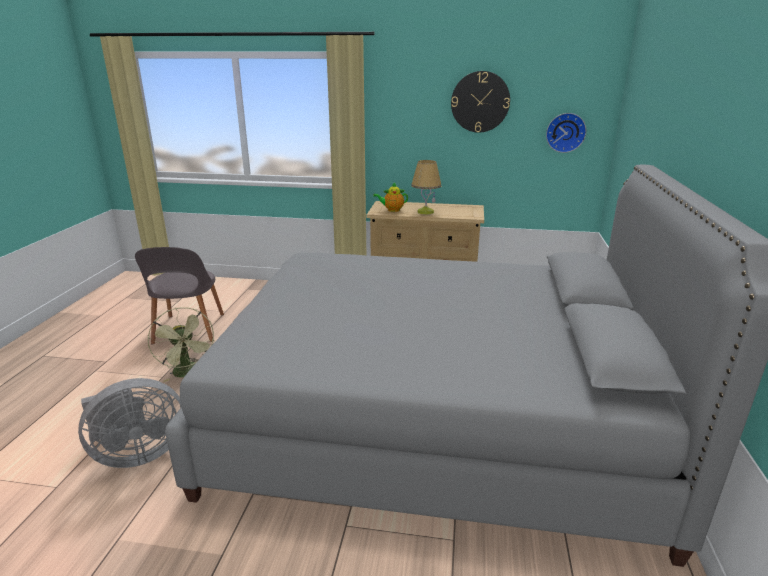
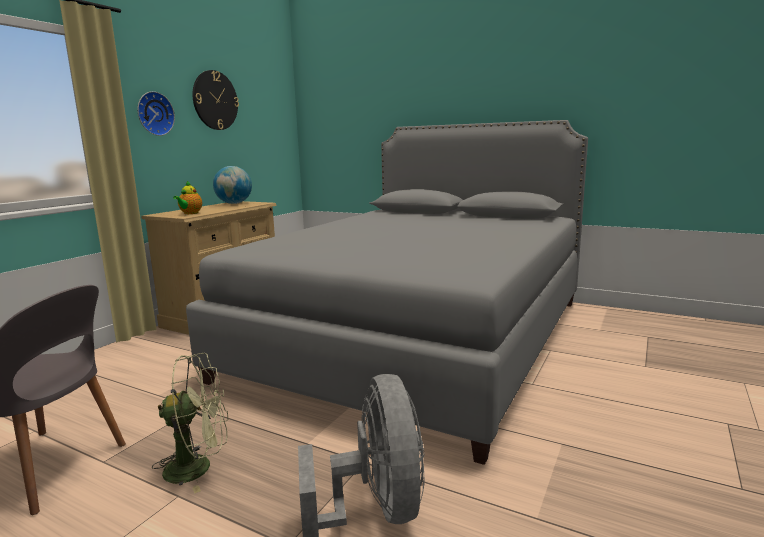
camera: 70 degrees left, 10 degrees down
(425, 212) = (220, 208): table lamp -> none
(462, 208) = (234, 203): none -> globe
(565, 132) = (273, 129): wall clock -> wall clock (154, 114)

